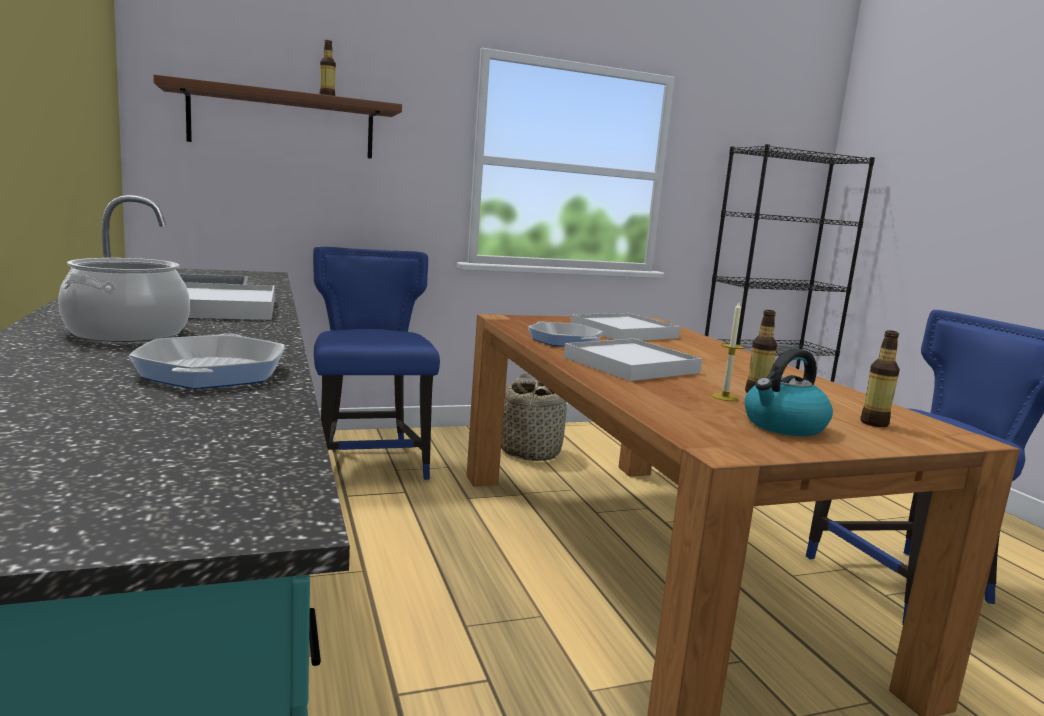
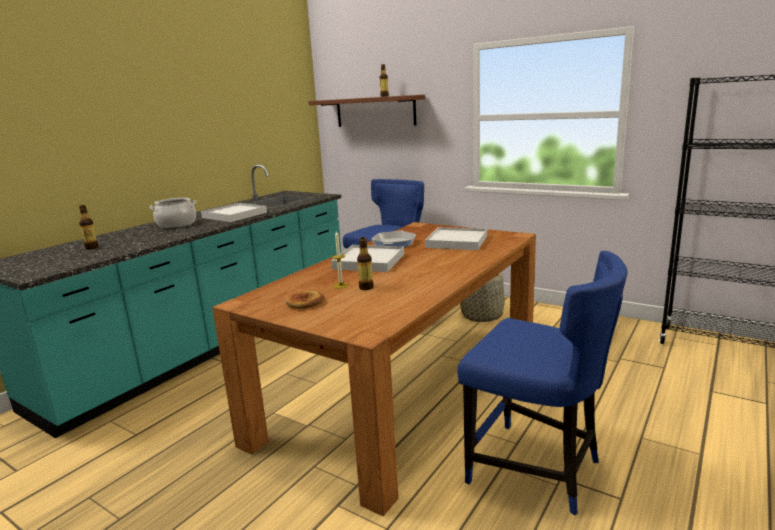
camera: 55 degrees right, 5 degrees up
(212, 372) = (143, 241): frying pan -> none
(783, 426) = (305, 303): kettle -> bread
(874, 423) = (354, 315): bottle -> bottle (92, 247)

